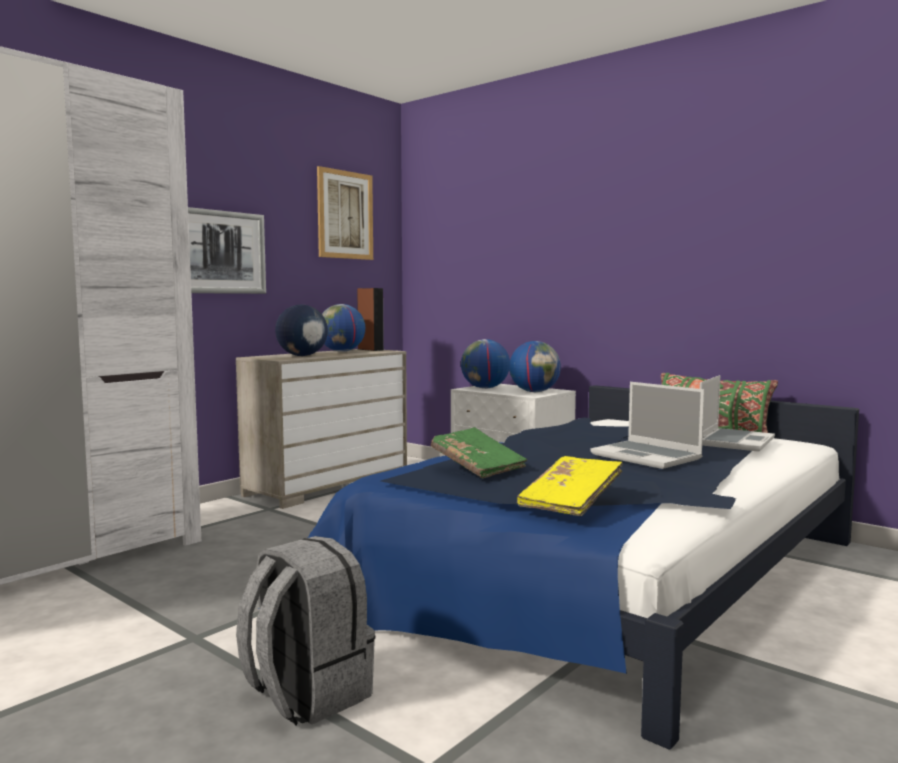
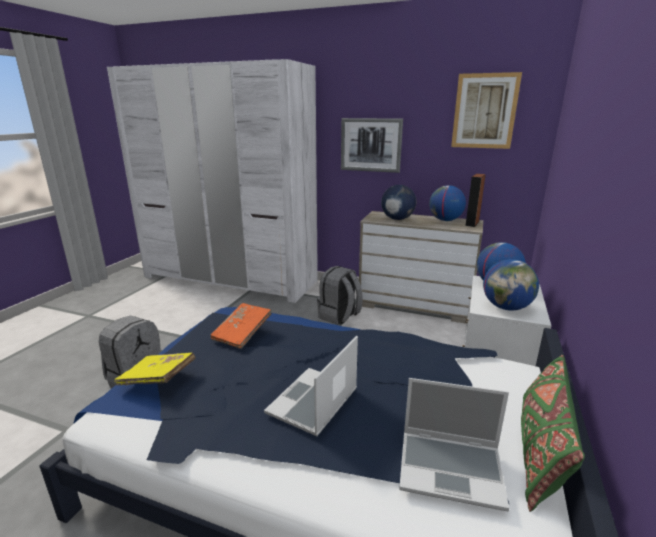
camera: 70 degrees right, 15 degrees up
(298, 522) = (339, 316): none -> grey backpack
(478, 467) = (242, 333): green book -> orange book

